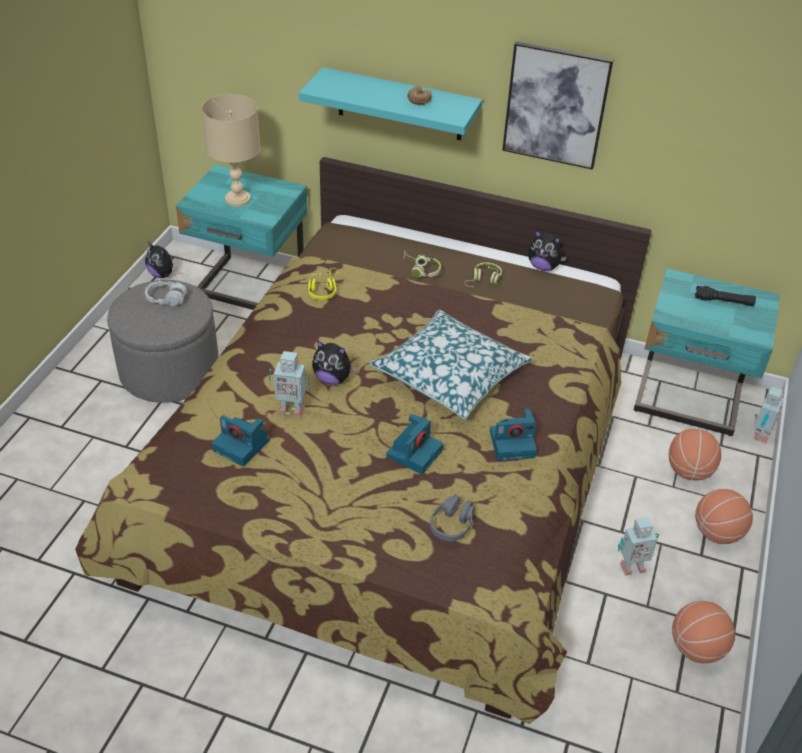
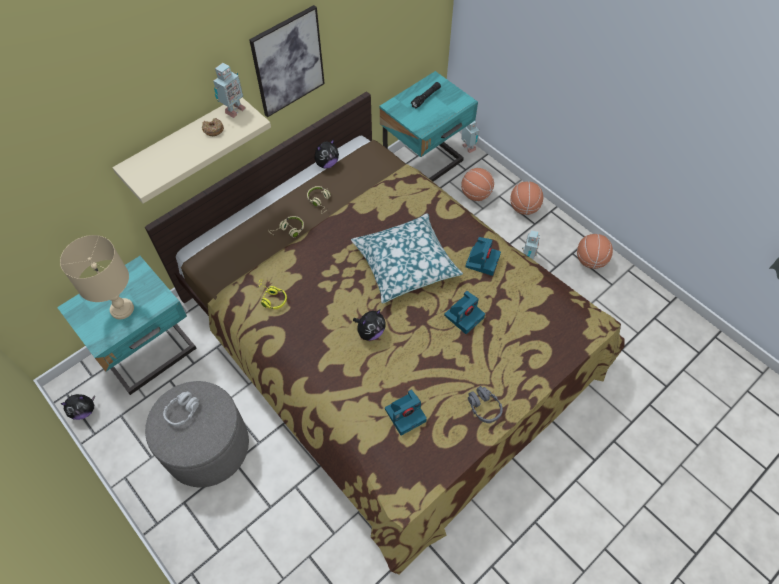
camera: 60 degrees left, 15 degrees up
(291, 408) = (385, 370): toy robot -> toy robot (233, 110)
(400, 104) = (184, 145): turquoise shelf -> beige shelf
(414, 452) = (464, 316): camera -> camera turned 75 degrees clockwise
(452, 525) = (532, 323): grey headphones -> grey headphones (484, 407)

